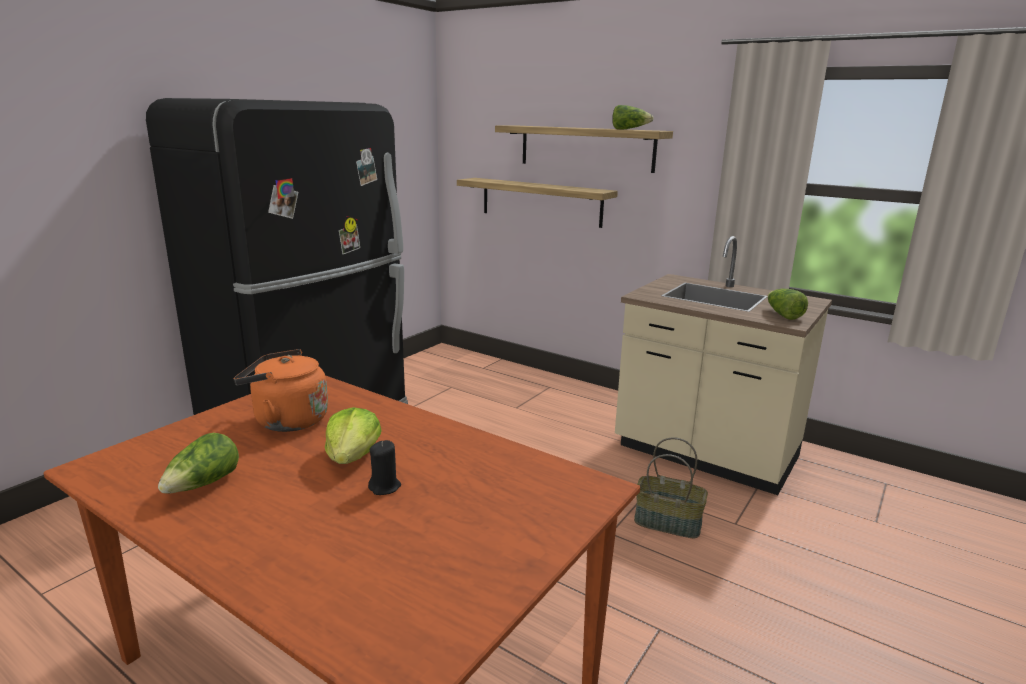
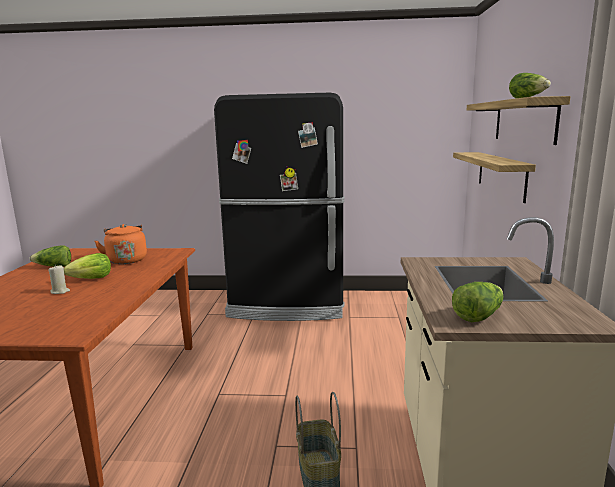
camera: 60 degrees right, 5 degrees down
(385, 487) = (60, 291): black candle -> beige candle

